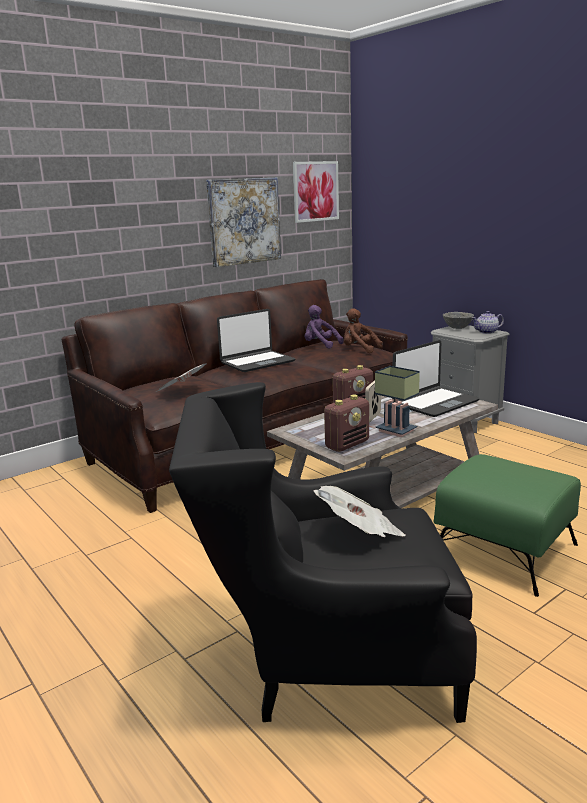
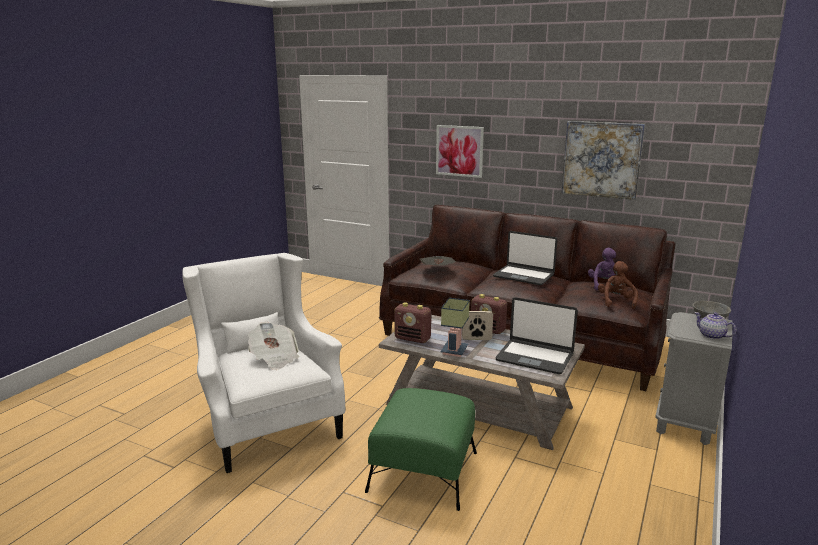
camera: 65 degrees right, 0 degrees up
(315, 191) = (699, 141): picture -> picture (459, 151)
(326, 659) = (266, 421): black armchair -> white armchair

